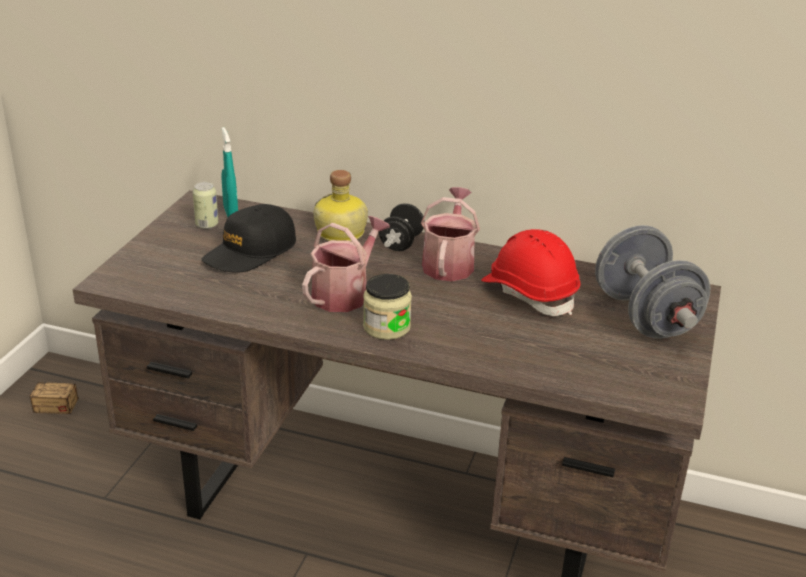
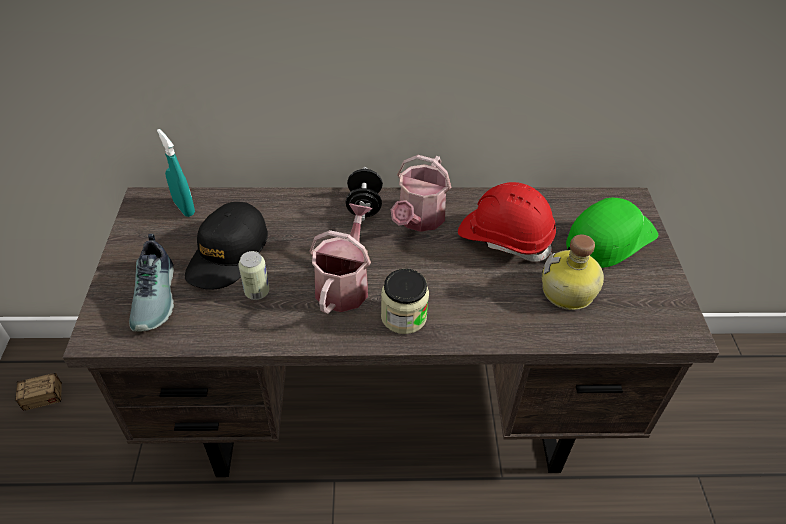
camera: 20 degrees left, 15 degrees up
(172, 267) = (157, 296): none -> shoe
(207, 225) = (167, 230): can -> can (257, 292)
(340, 233) = (303, 208): bottle -> bottle (568, 293)
(449, 263) = (418, 220): watering can -> watering can turned 150 degrees counterclockwise
(645, 316) = (609, 238): grey dumbbell -> green cap

